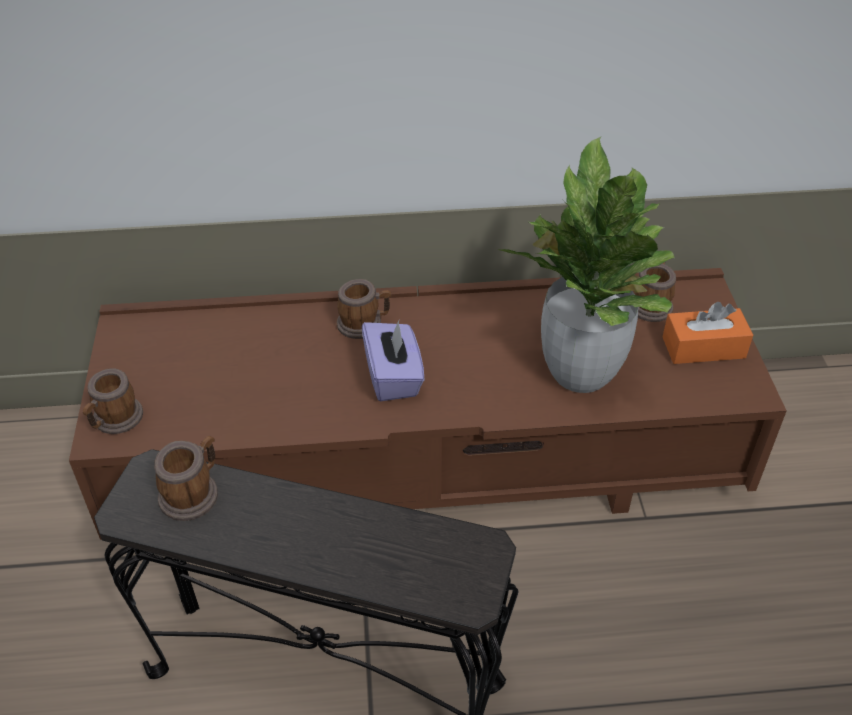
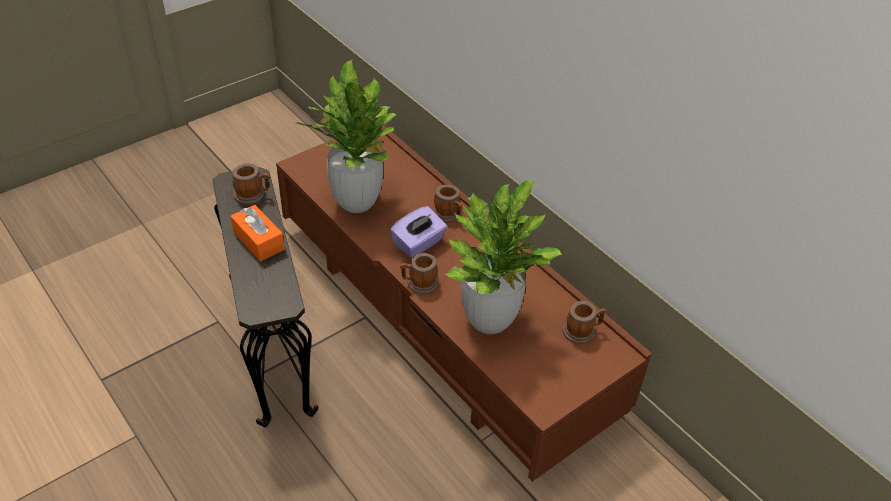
camera: 55 degrees right, 0 degrees up
(115, 420) = (309, 164): mug -> mug (419, 283)
(250, 403) = (356, 201): none -> potted plant
(703, 347) = (564, 370): orange tissue box -> orange tissue box (258, 241)

